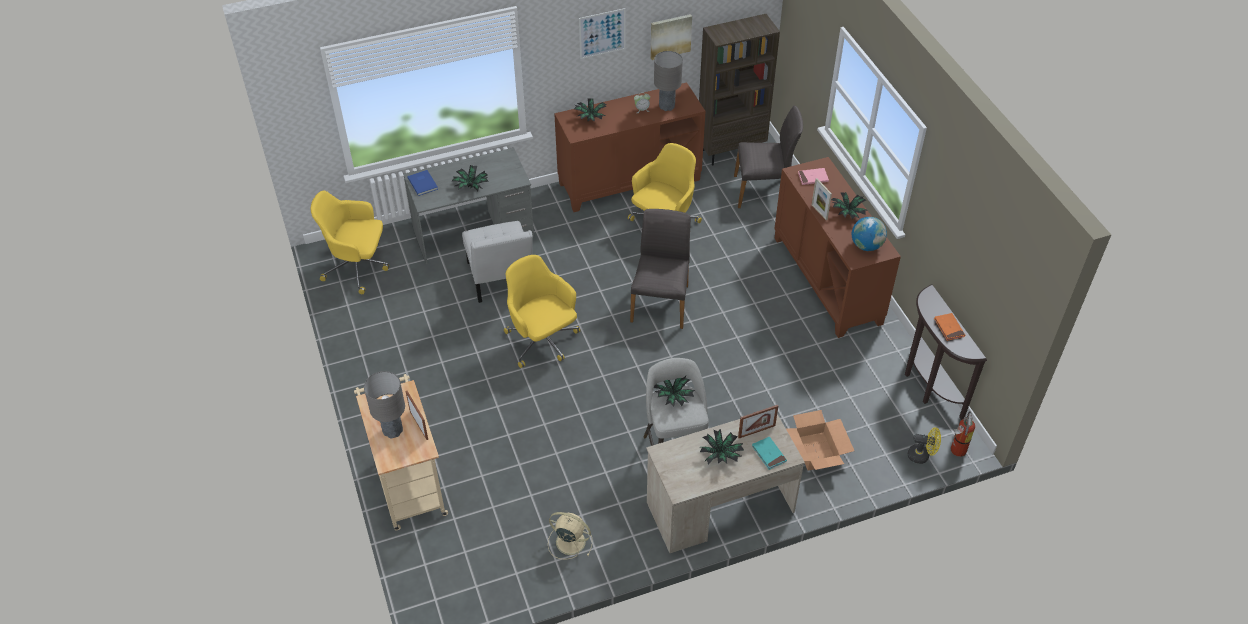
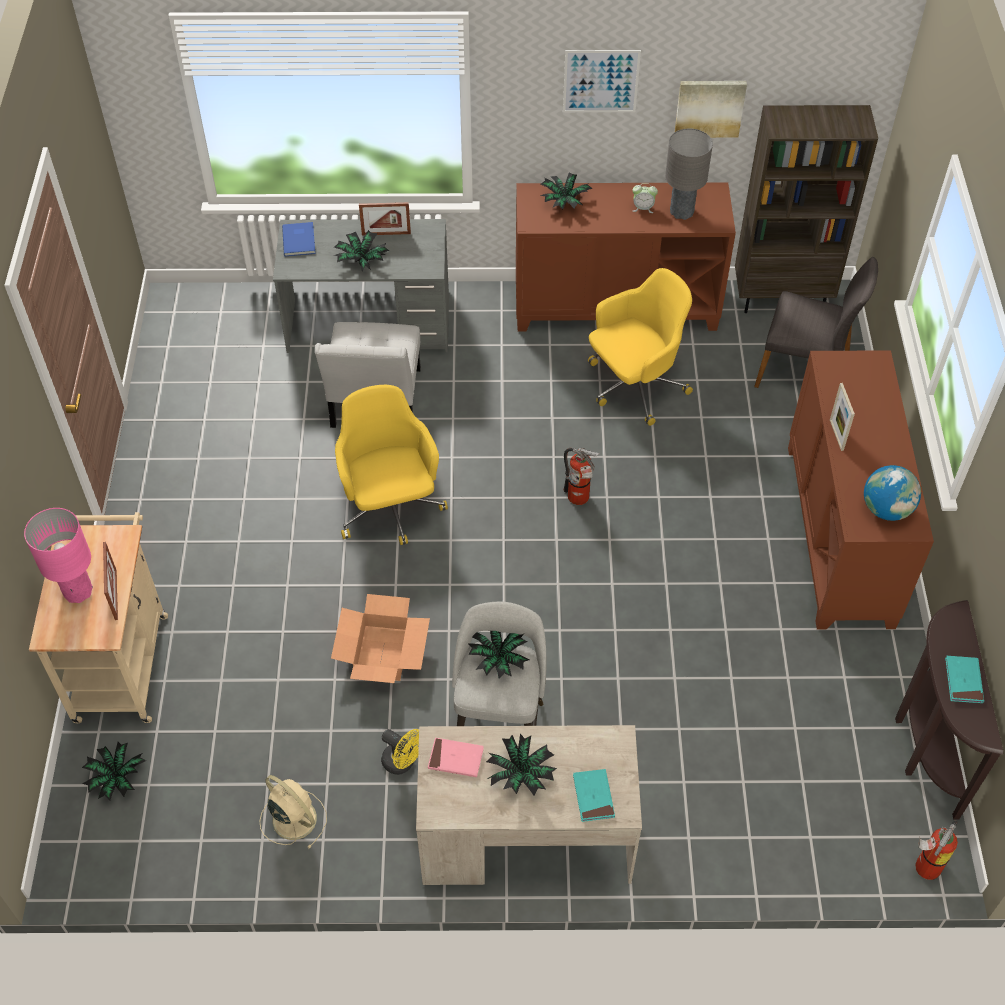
camera: 20 degrees right, 5 degrees up
(358, 267) = (198, 333): yellow office chair -> none
(393, 430) = (78, 591): grey table lamp -> pink table lamp
(661, 302) = (580, 499): grey chair -> fire extinguisher
(756, 431) = (591, 754): picture frame -> picture frame (386, 234)
(813, 177) = (851, 377): pink book -> pink book (455, 759)
(816, 451) = (705, 797): cardboard box -> cardboard box (382, 653)
(847, 213) = (880, 448): potted plant -> potted plant (116, 778)
(922, 456) = (865, 858): yellow fan -> yellow fan (403, 763)
(949, 328) = (963, 681): orange book -> turquoise book

